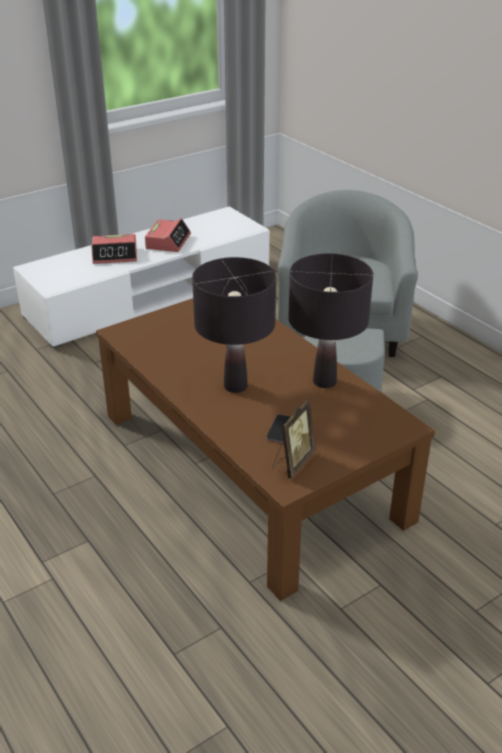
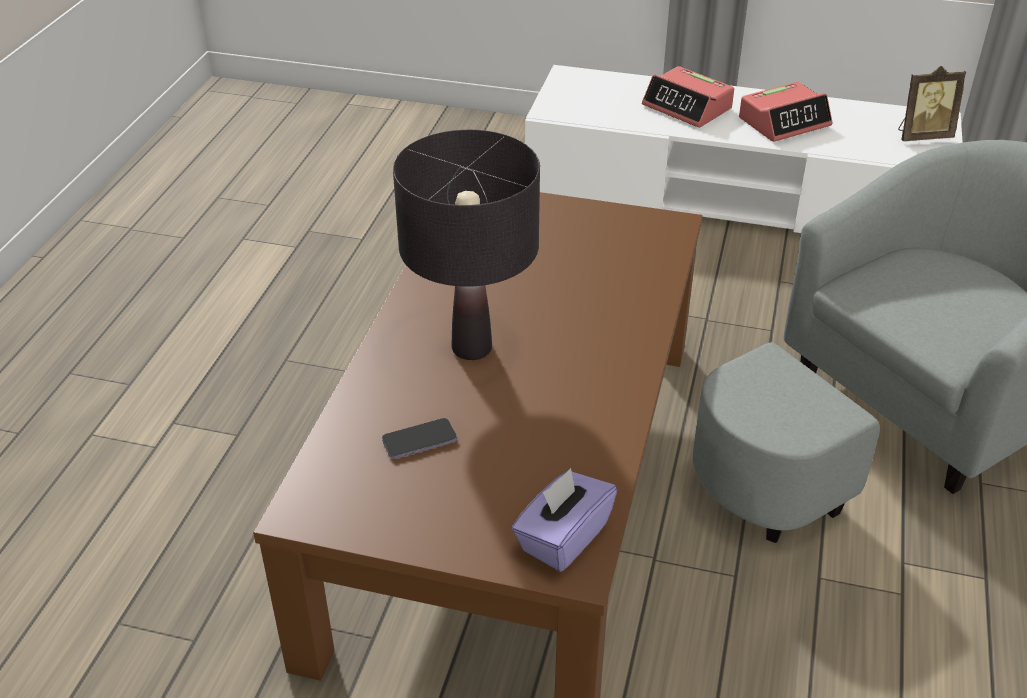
camera: 50 degrees right, 5 degrees up
(292, 462) = (357, 490): picture frame -> picture frame (922, 136)
(324, 381) = (585, 422): black table lamp -> none
(387, 421) = (563, 538): none -> purple tissue box

